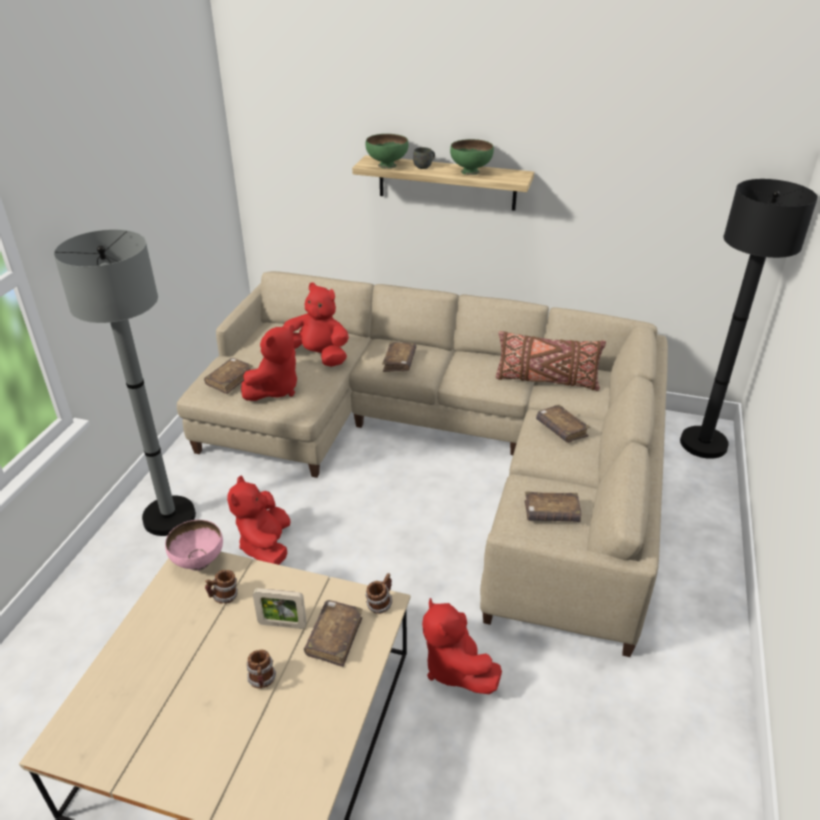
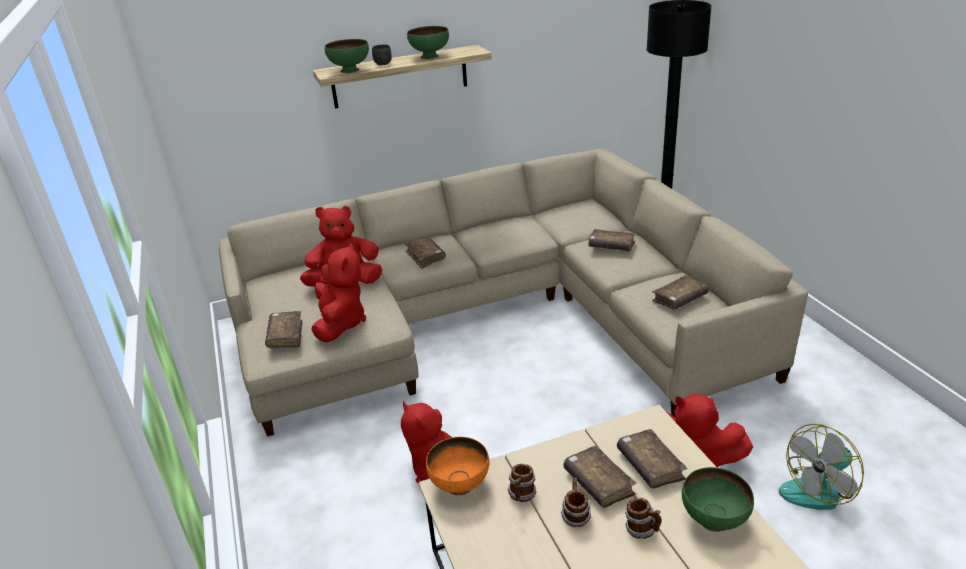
camera: 35 degrees left, 5 degrees down
(169, 517) = (312, 501): grey floor lamp -> none
(198, 562) = (459, 486): pink bowl -> orange bowl
(282, 624) = (598, 483): picture frame -> brown book
(318, 712) = (713, 520): none -> green bowl
(380, 604) = (648, 423): mug -> mug (575, 516)
(526, 768) = (818, 489): none -> fan
(546, 380) = (555, 222): brown pillow -> none

